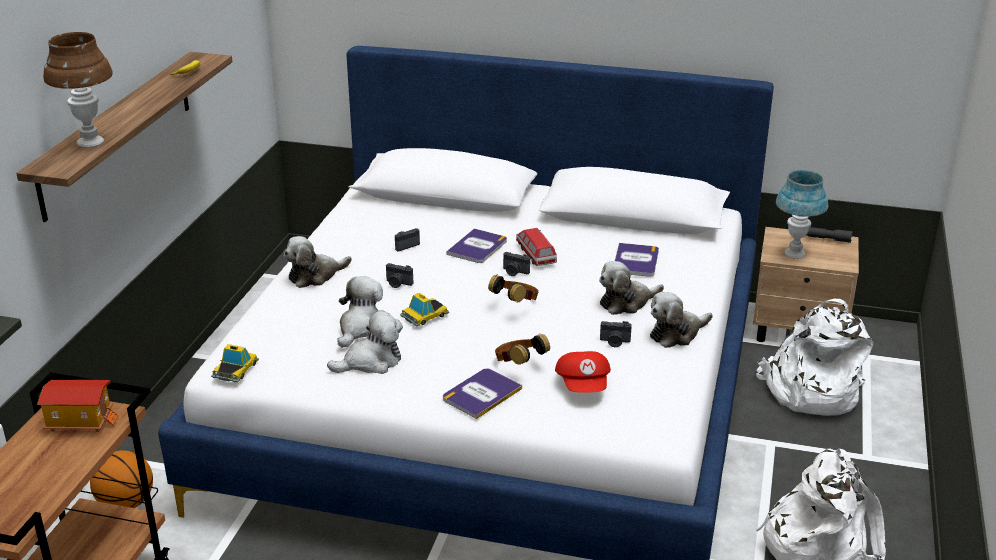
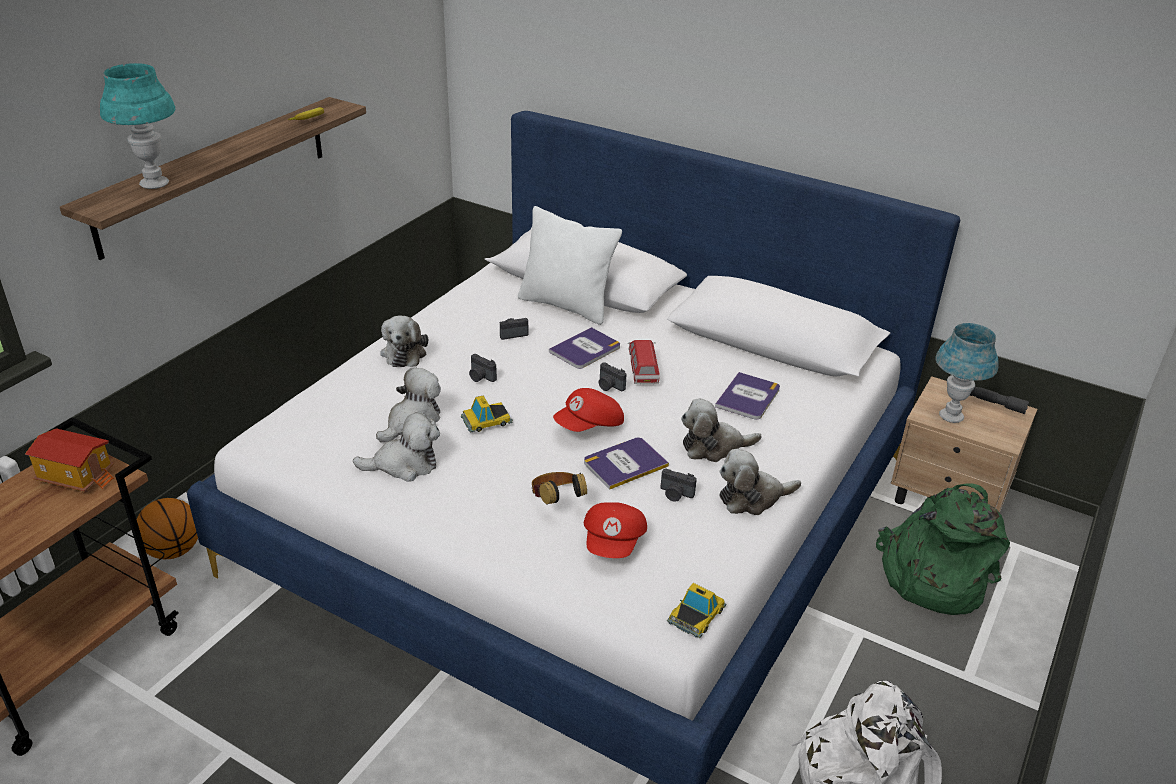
camera: 15 degrees right, 5 degrees up
(90, 142) = (154, 183): brown table lamp -> turquoise table lamp
(235, 369) = (266, 445): toy car -> toy car (696, 614)
(315, 276) = (404, 352): plush toy -> plush toy turned 75 degrees counterclockwise
(440, 215) = (566, 305): none -> white pillow
(481, 394) = (498, 529): book -> book (625, 463)
(516, 304) = (590, 426): headphones -> red cap
(809, 391) = (931, 576): white backpack -> green backpack

